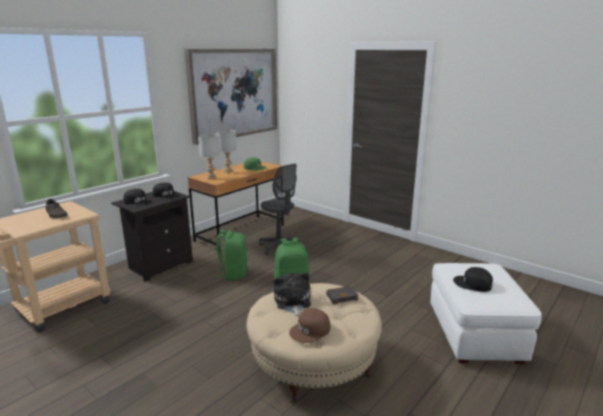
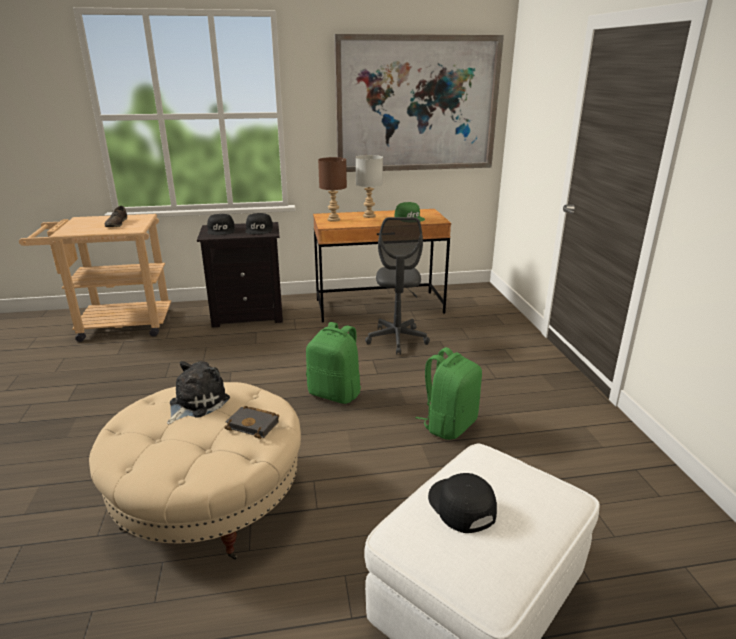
camera: 40 degrees right, 5 degrees up
(211, 178) = (333, 219): grey table lamp -> brown table lamp
(233, 274) = (297, 352): green backpack -> green backpack (449, 425)
(310, 330) = (144, 446): brown cap -> none

